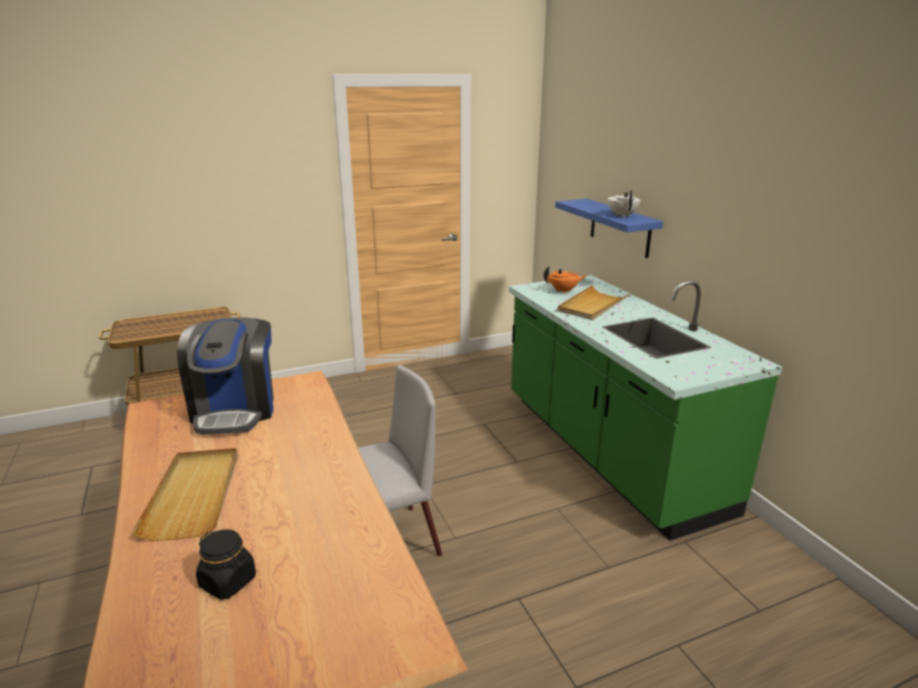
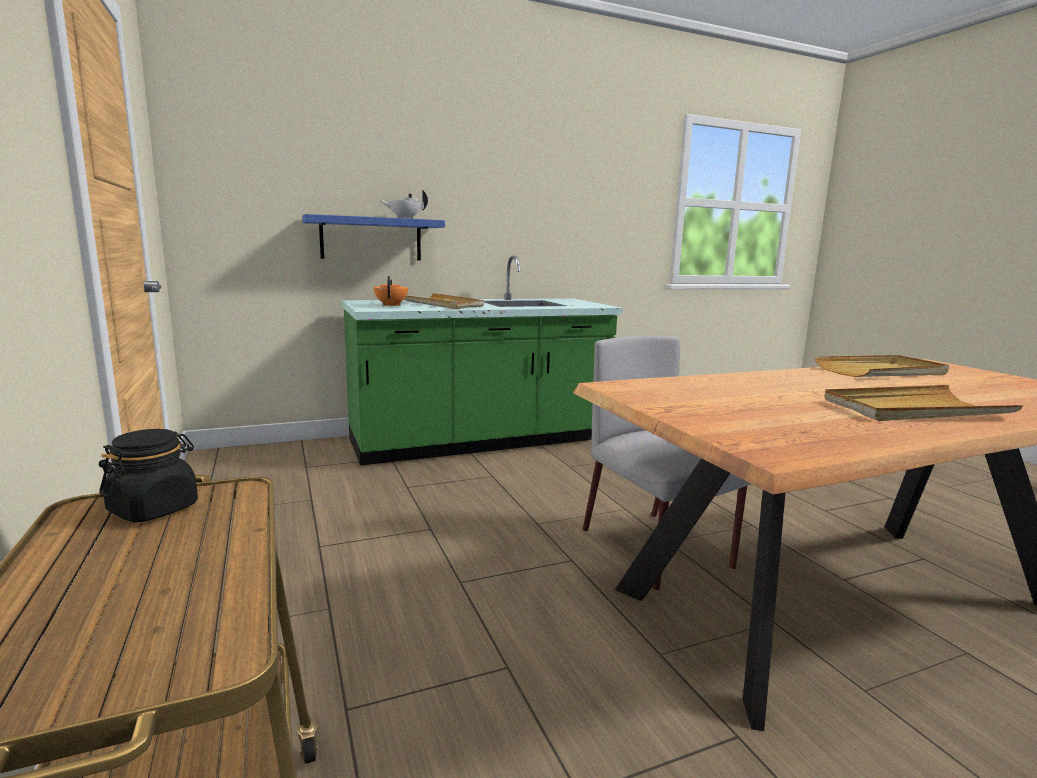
camera: 90 degrees left, 10 degrees down
(228, 582) = (982, 392): black jar -> black jar (154, 509)
(235, 409) = (723, 408): coffee machine -> none
(351, 545) = (881, 371): none -> beige tray

